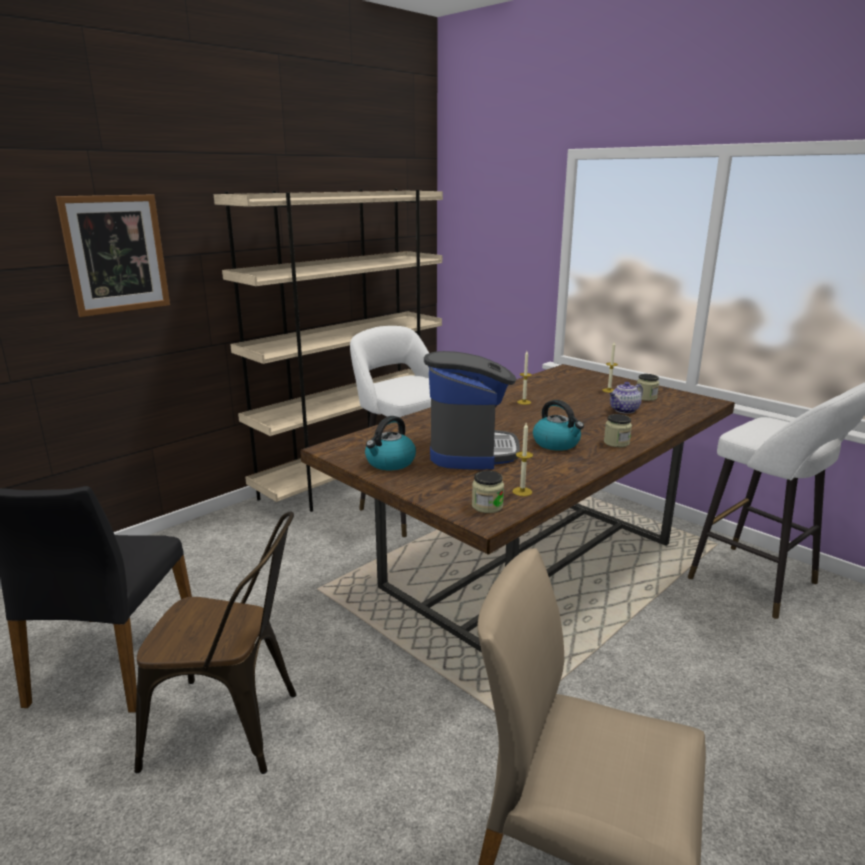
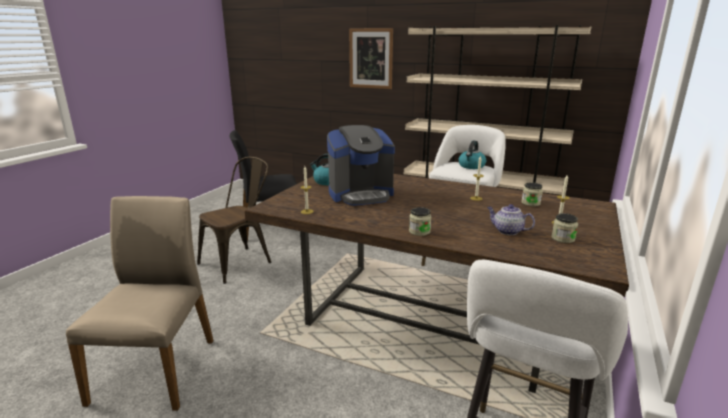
camera: 70 degrees right, 0 degrees up
(235, 727) = (240, 262): brown chair -> brown chair turned 120 degrees counterclockwise
(487, 506) = (282, 206): jar -> jar (530, 203)
(557, 443) = (397, 214): kettle -> kettle (471, 166)

